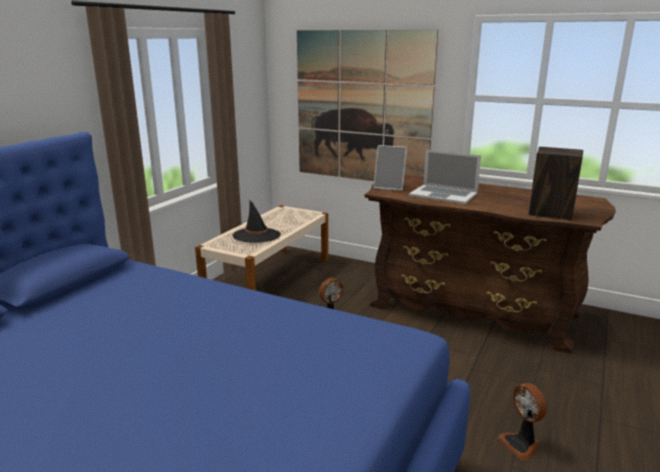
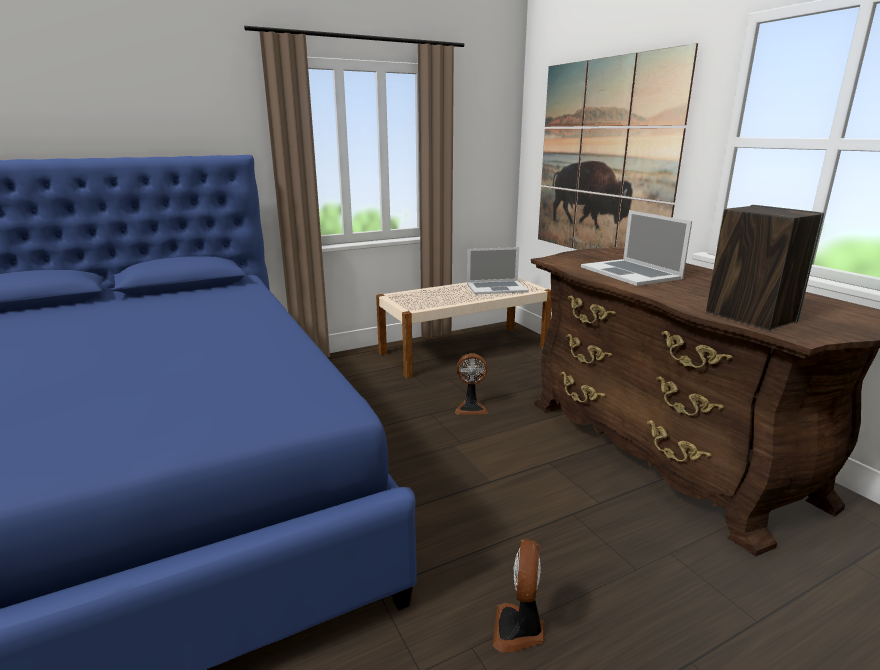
camera: 35 degrees right, 0 degrees up
(256, 235) = (444, 296): black hat -> none
(285, 219) = (496, 287): none -> laptop
(390, 187) = (577, 257): picture frame -> none

